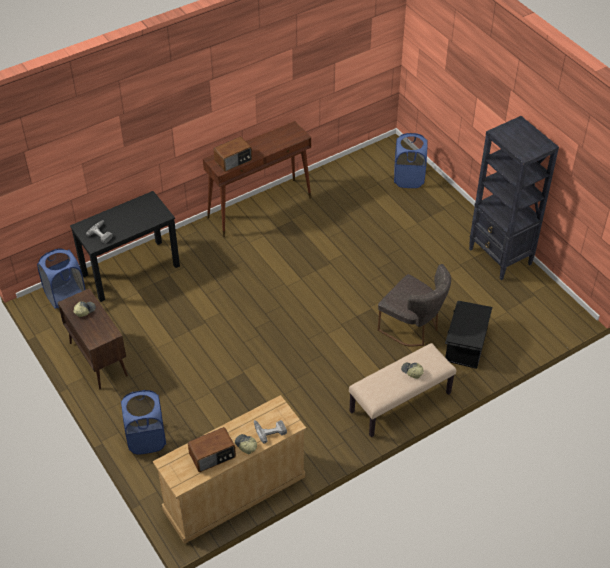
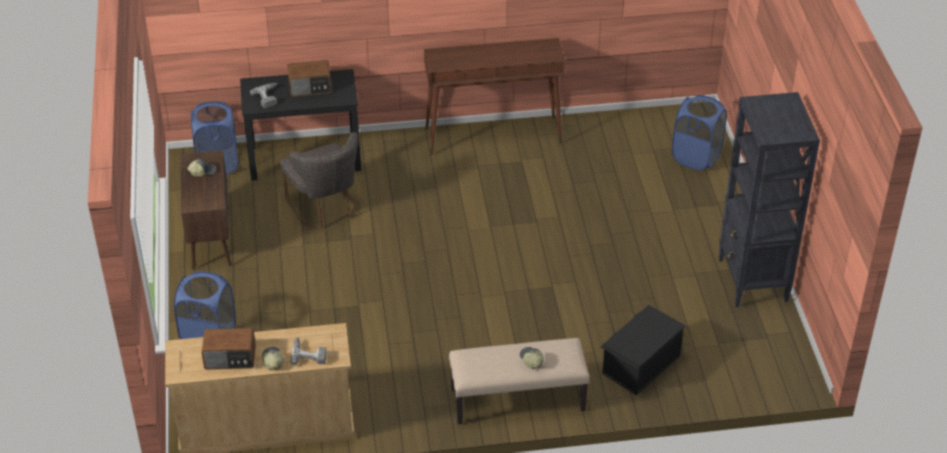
camera: 25 degrees right, 5 degrees down
(233, 161) = (457, 61): radio -> radio (310, 88)
(413, 328) = (588, 324): grey chair -> grey chair (325, 208)

